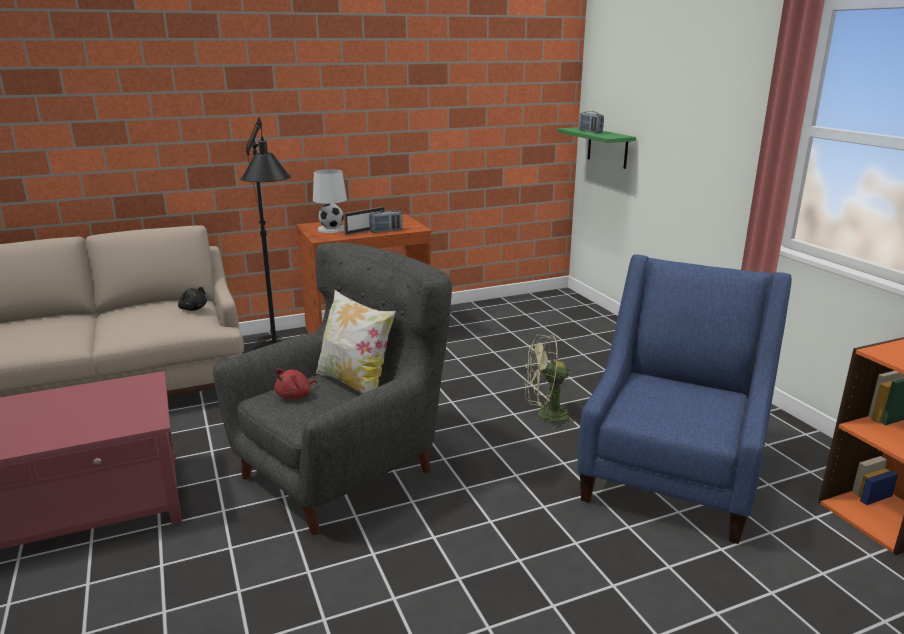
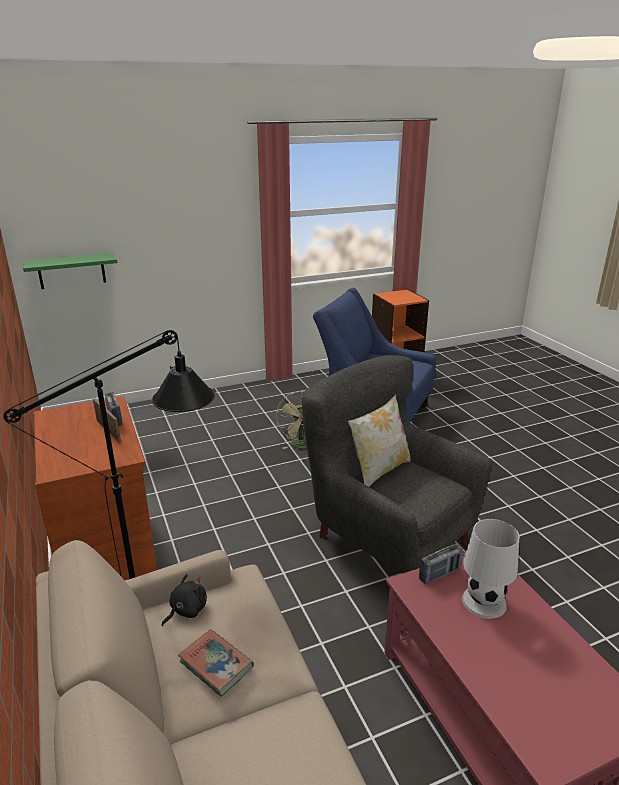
camera: 90 degrees left, 5 degrees up
(132, 317) = (216, 664): none -> book
(295, 396) = (408, 495): red plush toy -> none
(331, 229) = (85, 453): white table lamp -> white table lamp (484, 602)
(590, 131) = (65, 260): radio -> radio (439, 574)

